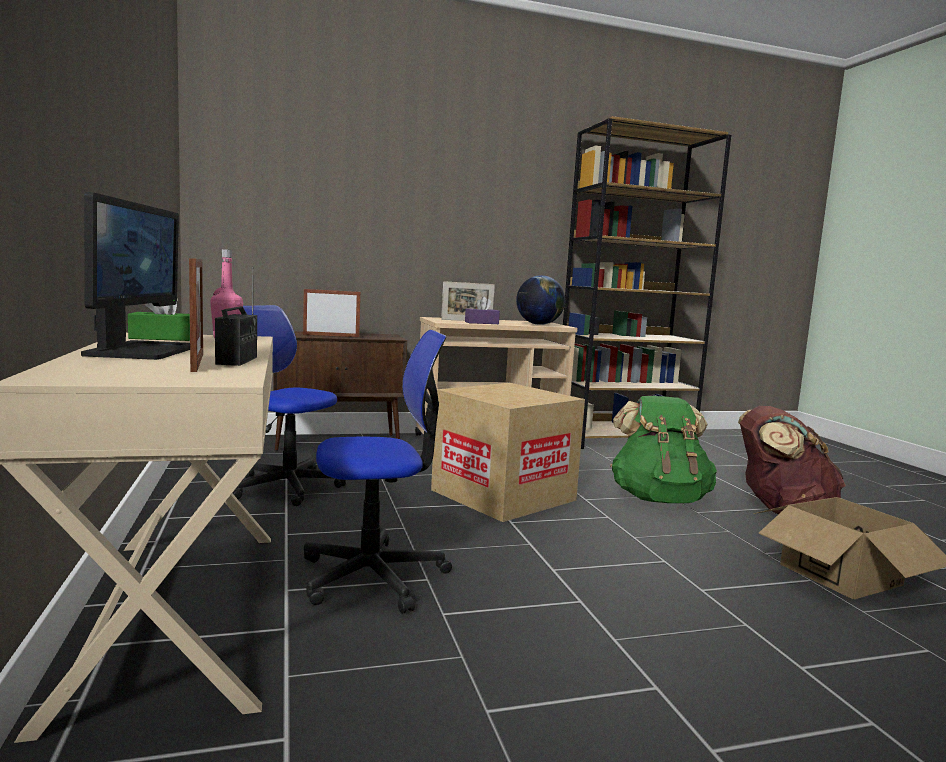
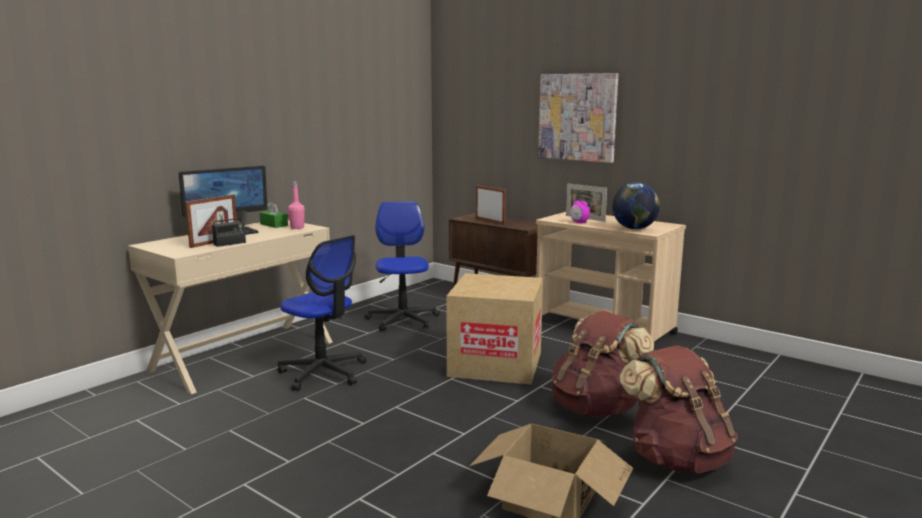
camera: 55 degrees right, 5 degrees up
(424, 208) = (577, 117): none -> picture
(481, 323) = (579, 222): purple tissue box -> alarm clock
(624, 439) = (749, 362): brown bookcase -> none
(658, 499) = (595, 408): green backpack -> brown backpack

